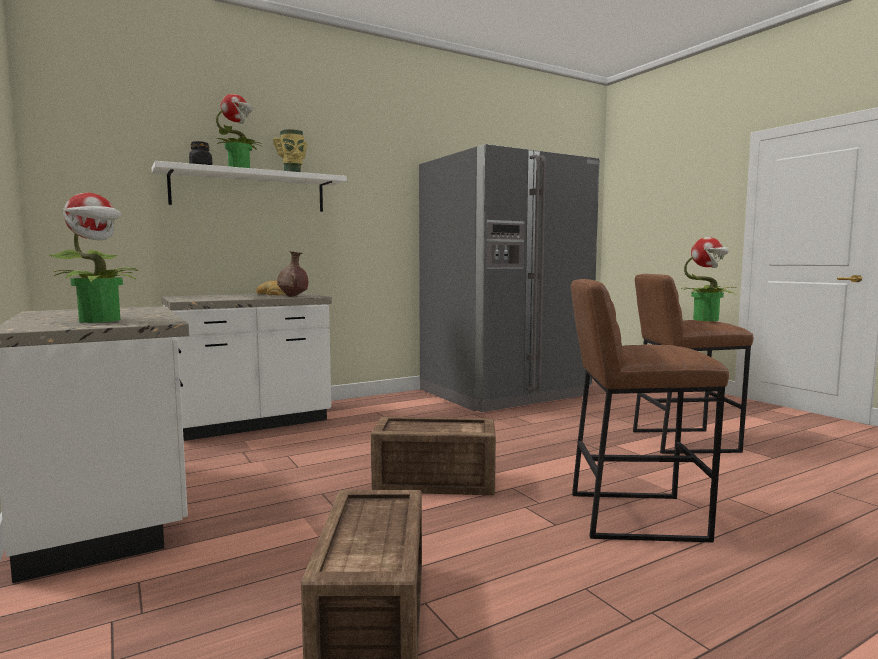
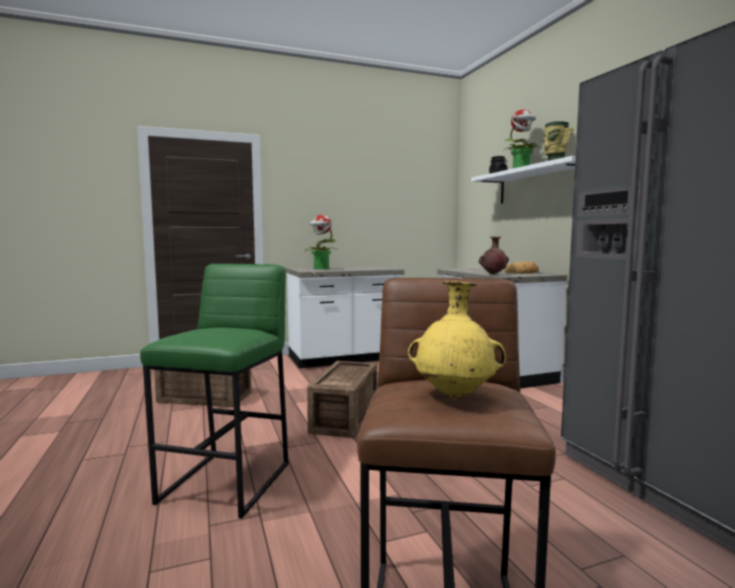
camera: 100 degrees right, 0 degrees up
(633, 516) = (227, 481): brown stool -> green stool
(706, 320) = (456, 395): potted plant -> yellow vase

